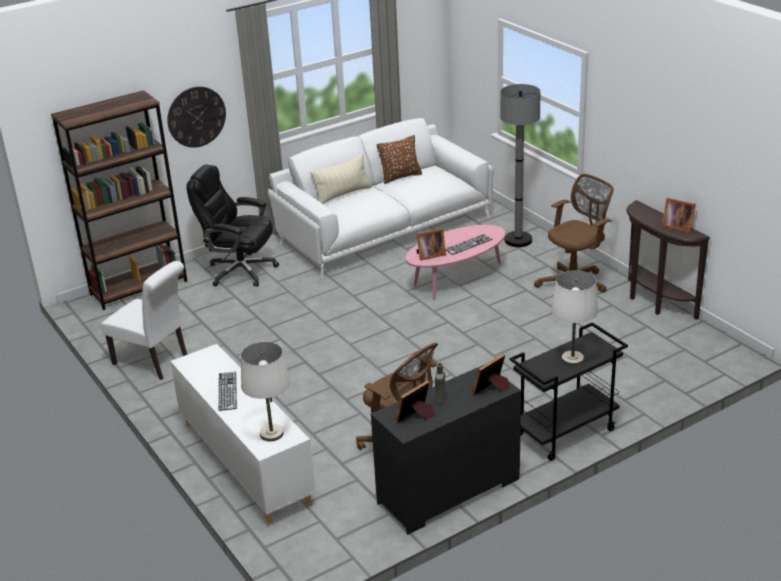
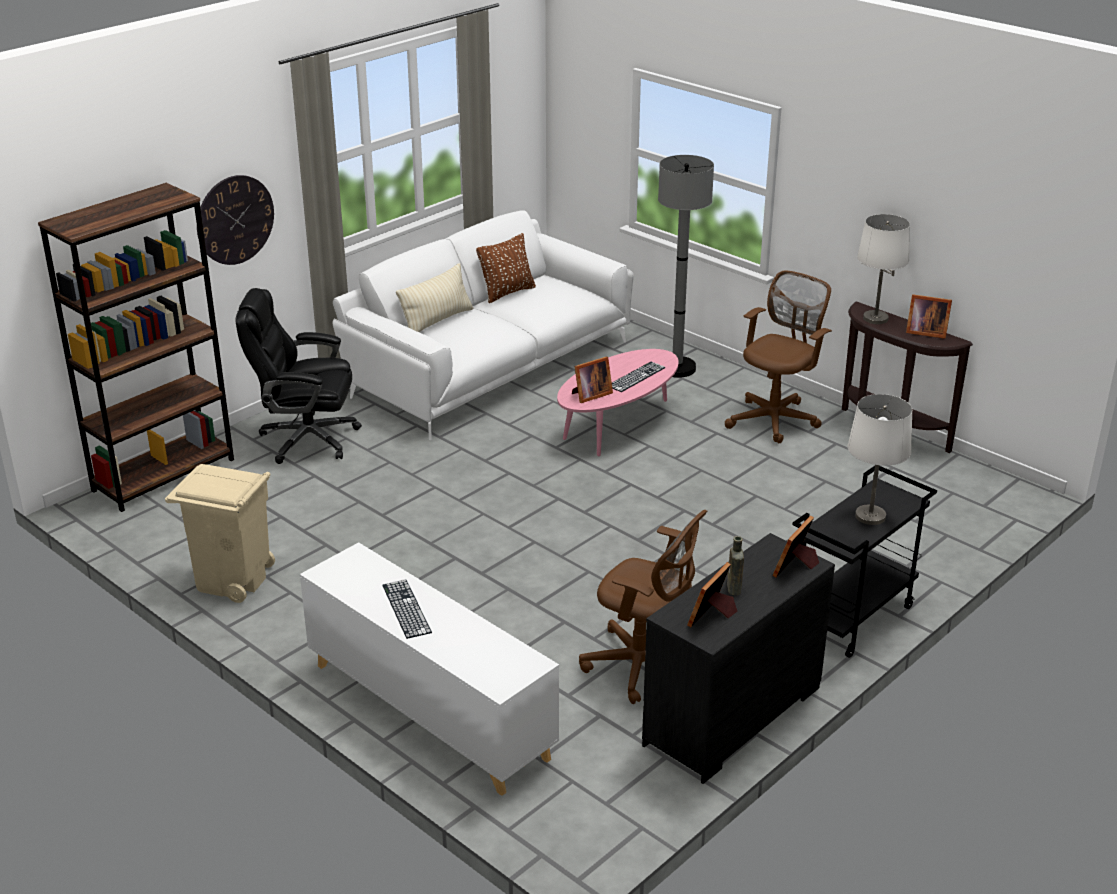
camera: 15 degrees left, 0 degrees up
(155, 362) = (232, 580): white chair -> beige trash can
(271, 434) = (500, 663): white table lamp -> white table lamp (875, 318)

